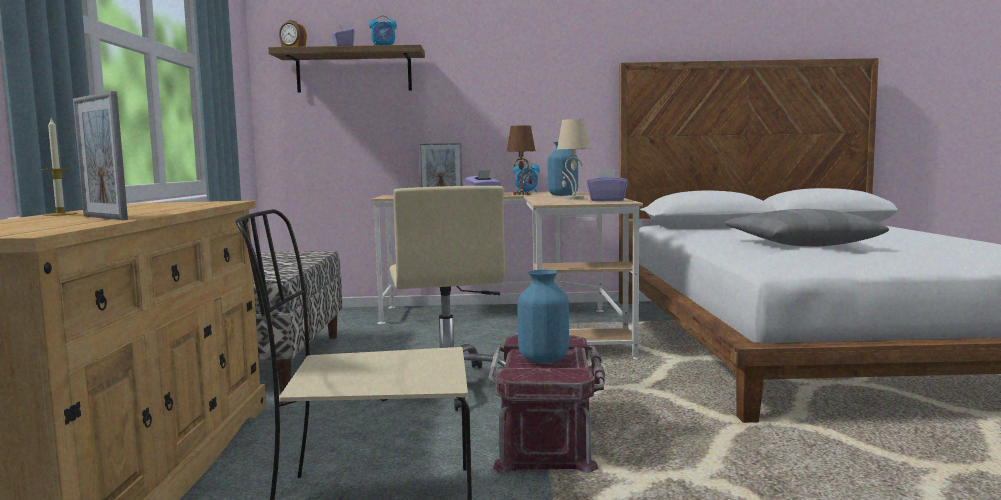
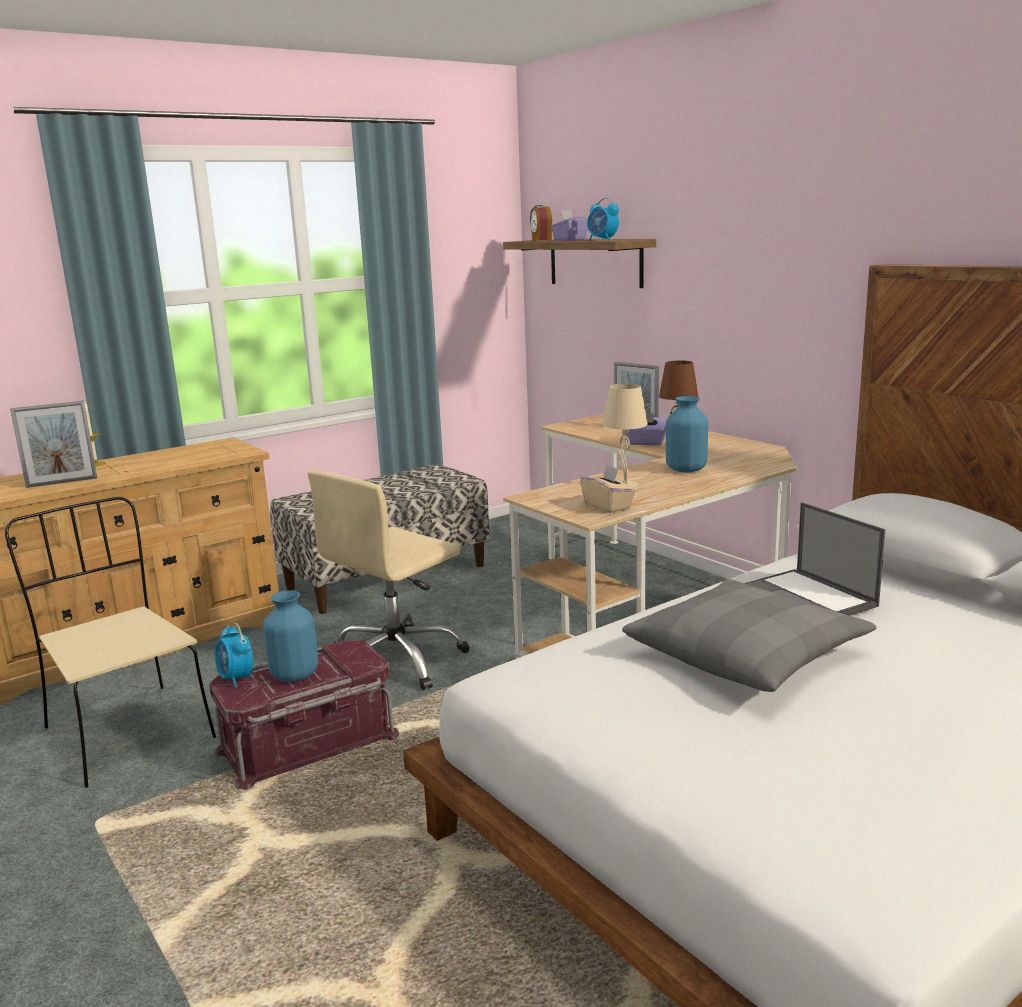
camera: 55 degrees right, 10 degrees up
(104, 218) = (62, 482): picture frame -> picture frame turned 120 degrees counterclockwise
(527, 192) = (731, 442): alarm clock -> alarm clock (236, 679)
(606, 200) = (608, 506): purple tissue box -> beige tissue box
(736, 234) = (808, 598): none -> laptop

